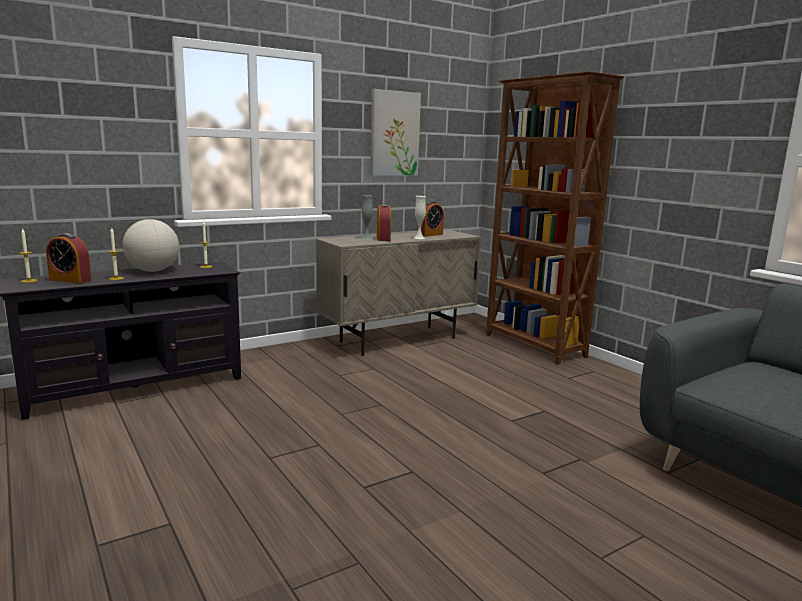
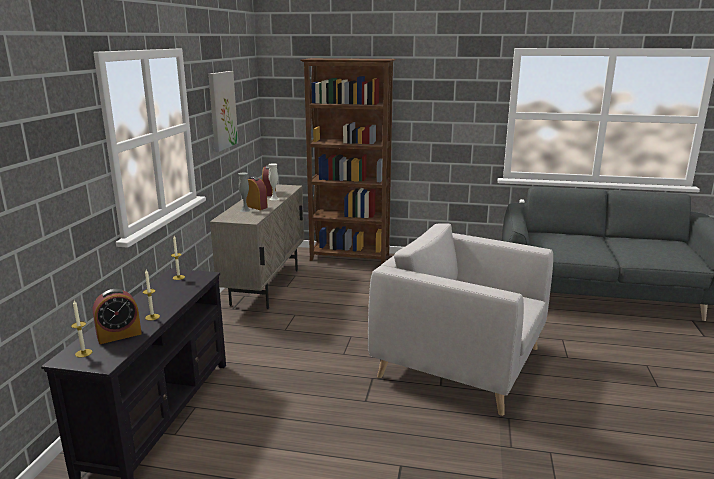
camera: 45 degrees left, 5 degrees up
(153, 271) = (153, 298): globe -> none
(437, 479) = (460, 361): none -> grey armchair

